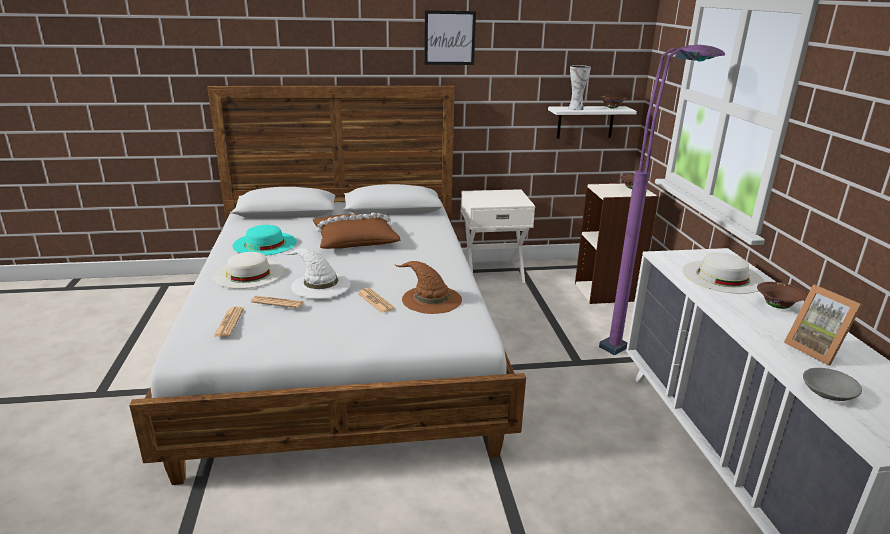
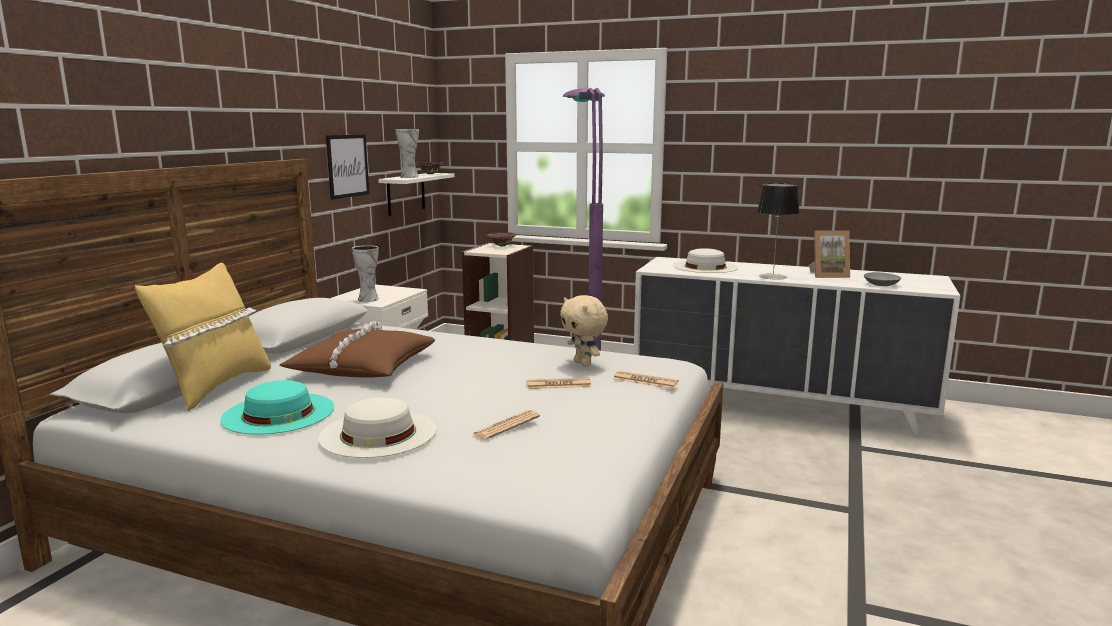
camera: 60 degrees left, 10 degrees down
(229, 322) = (531, 459): newspaper -> newspaper (645, 381)
(292, 219) = (215, 387): none -> yellow pillow
(320, 285) = (483, 399): white hat -> none
(430, 299) = (583, 363): brown hat -> beige plush toy
(449, 38) = (287, 96): picture -> picture (347, 166)
(481, 199) = (367, 299): none -> vase
(740, 317) = (773, 277): none -> table lamp
(777, 306) = (763, 268): brown bowl -> none

